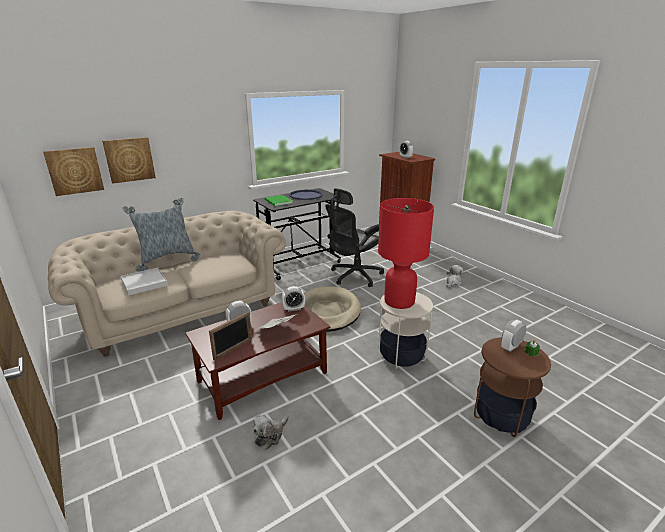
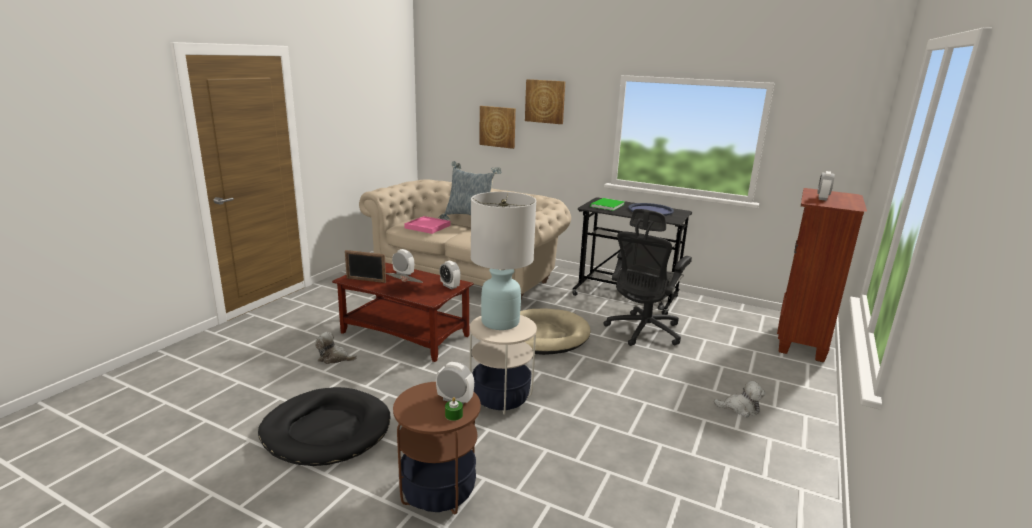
camera: 60 degrees right, 5 degrees down
(74, 171) = (458, 127): picture -> picture (545, 101)
(144, 283) = (427, 227): white tray -> pink tray
(354, 277) = (642, 332): office chair -> office chair turned 75 degrees counterclockwise
(399, 302) = (500, 322): red table lamp -> white table lamp
(400, 465) = (326, 430): none -> black dog bed

